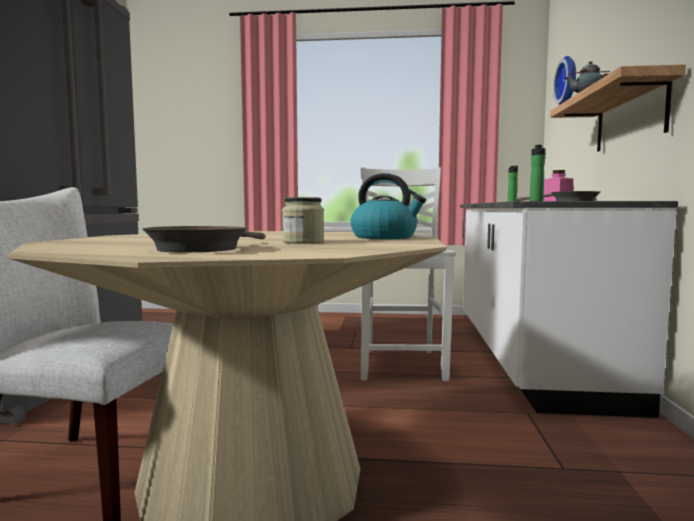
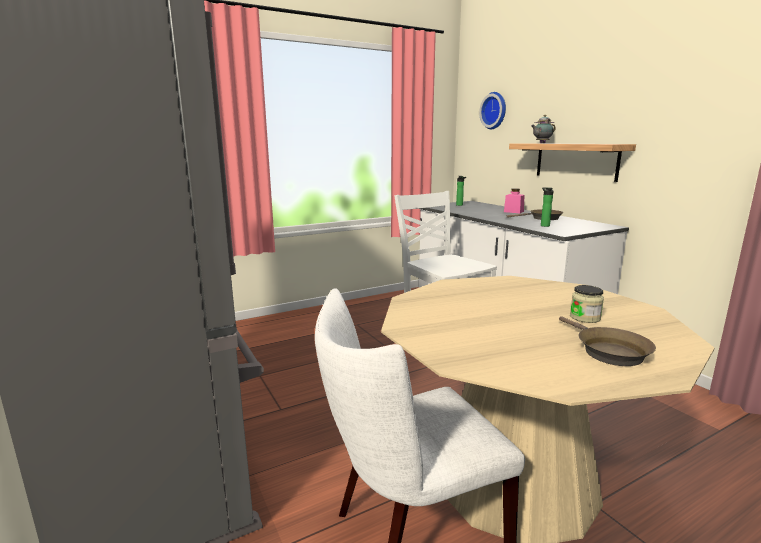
camera: 35 degrees left, 10 degrees up
(385, 237) = (571, 292): kettle -> none

